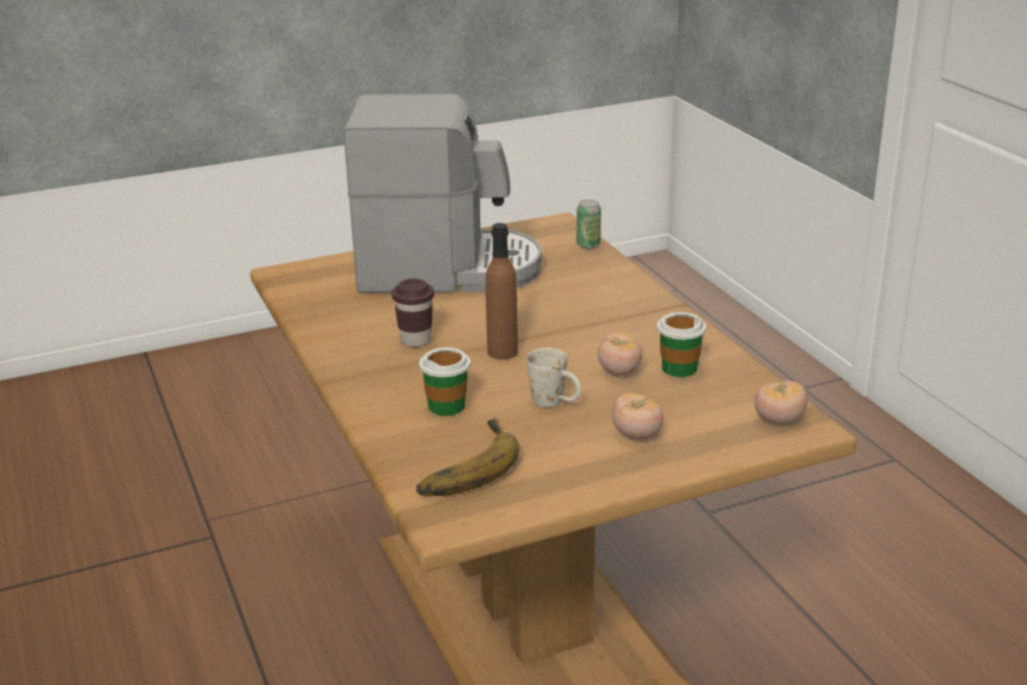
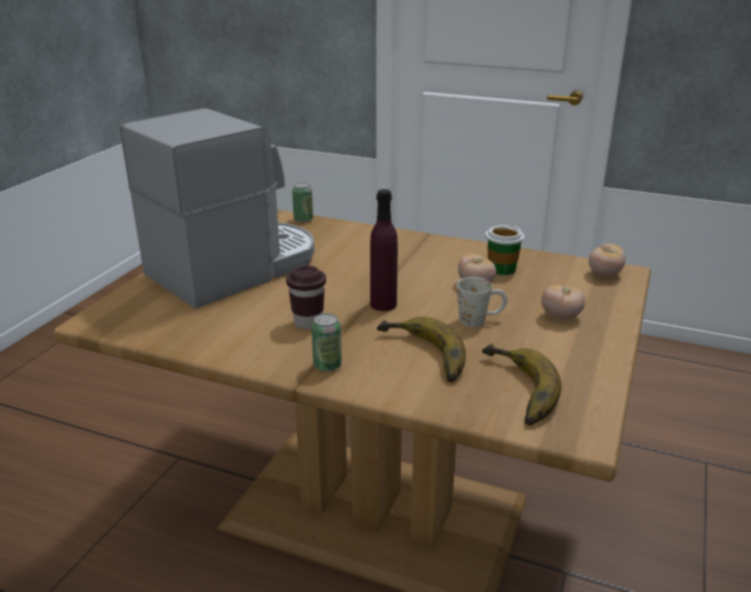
camera: 45 degrees left, 0 degrees up
(368, 379) = (327, 365): none -> can
(446, 406) = (420, 356): cup -> banana
(502, 352) = (383, 304): brown bottle -> purple bottle

